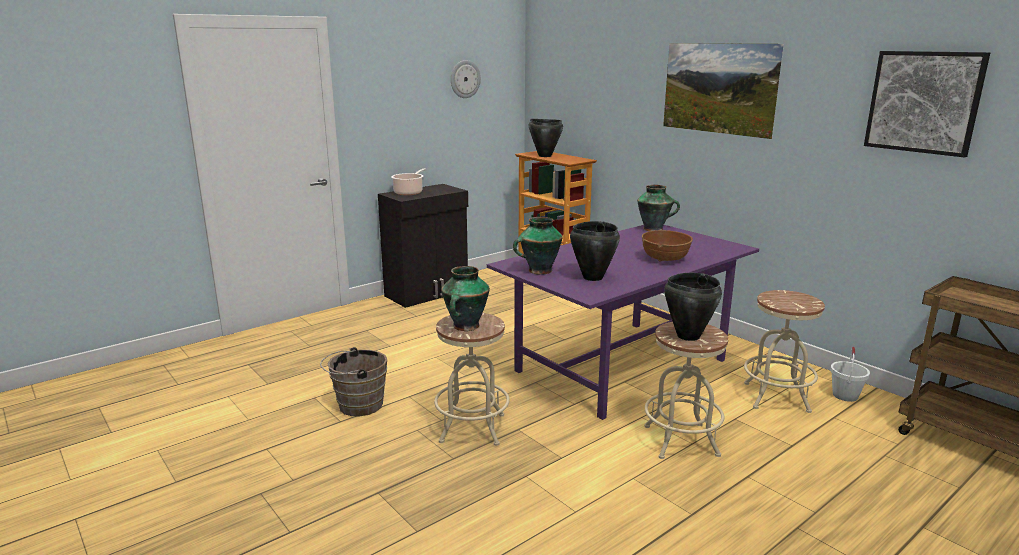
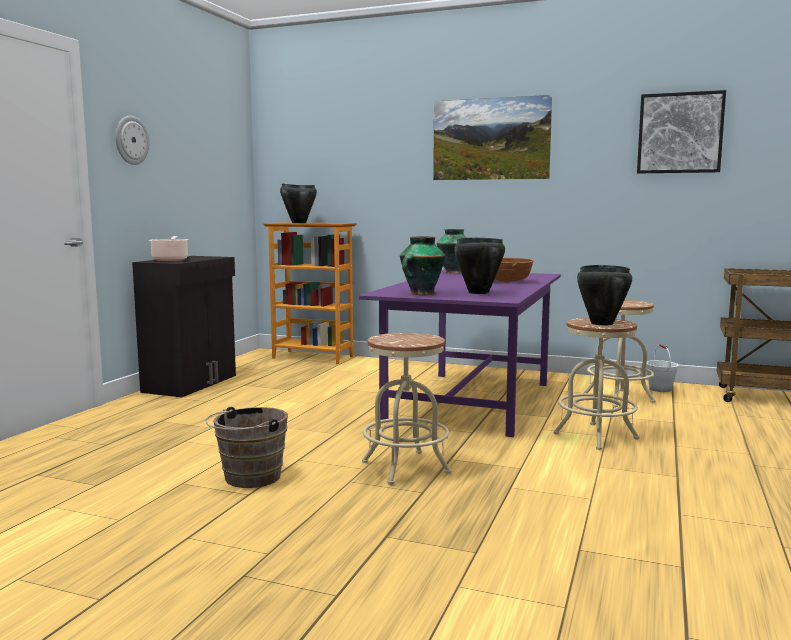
camera: 30 degrees left, 10 degrees down
(465, 79) = (206, 140): wall clock -> wall clock (131, 140)
(465, 326) = (405, 340): vase -> none

